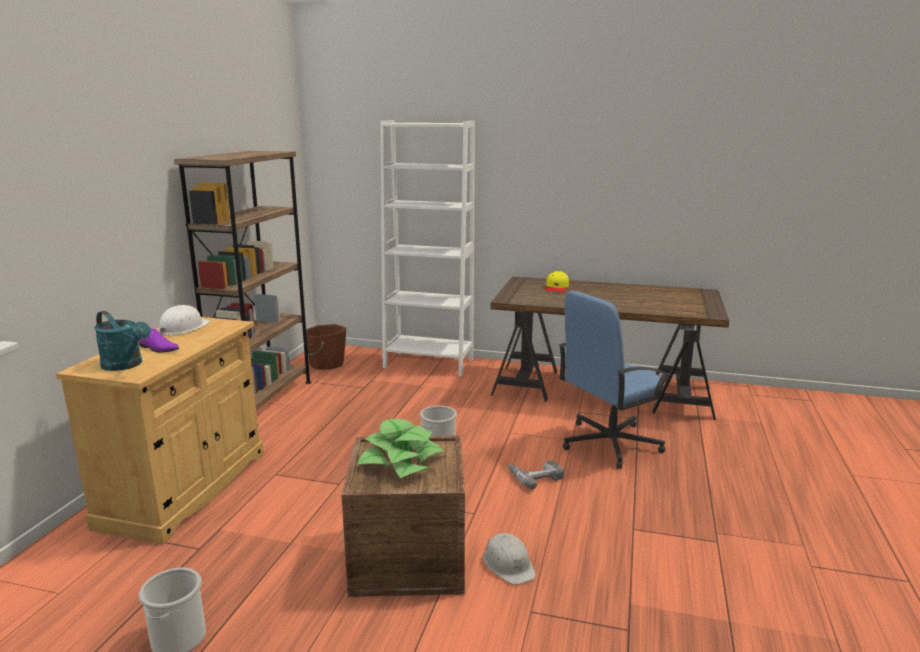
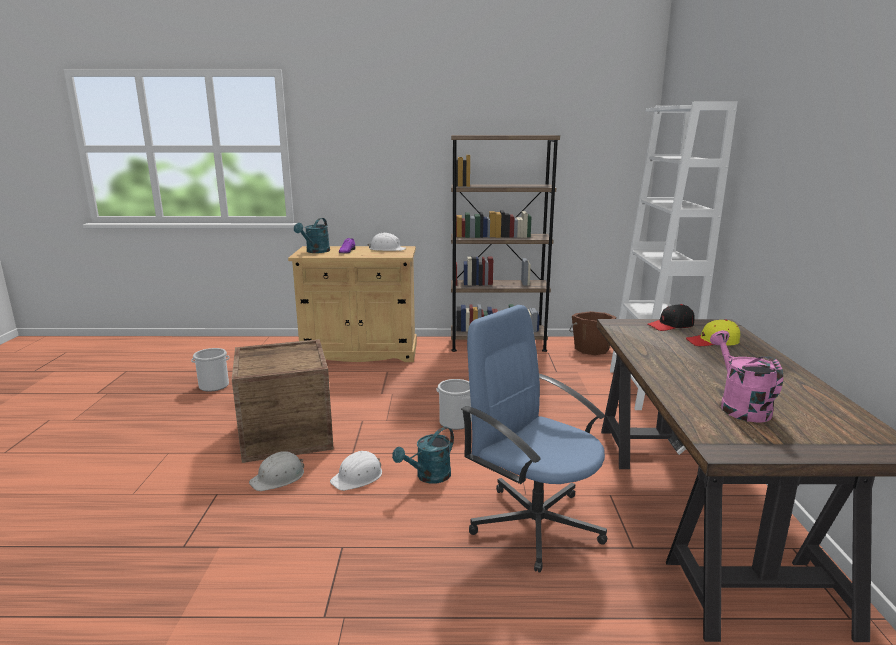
camera: 75 degrees right, 0 degrees up
(401, 461) = (285, 357): potted plant -> none
(519, 289) = (671, 325): none -> black cap
(523, 513) = (358, 477): none -> white hard hat
(534, 476) = (428, 477): power drill -> turquoise watering can
(660, 302) = (739, 406): none -> pink watering can

